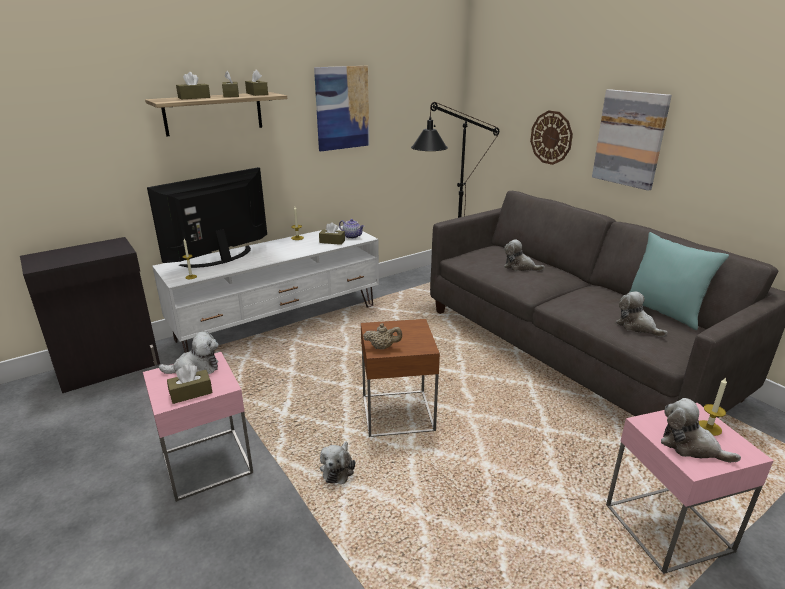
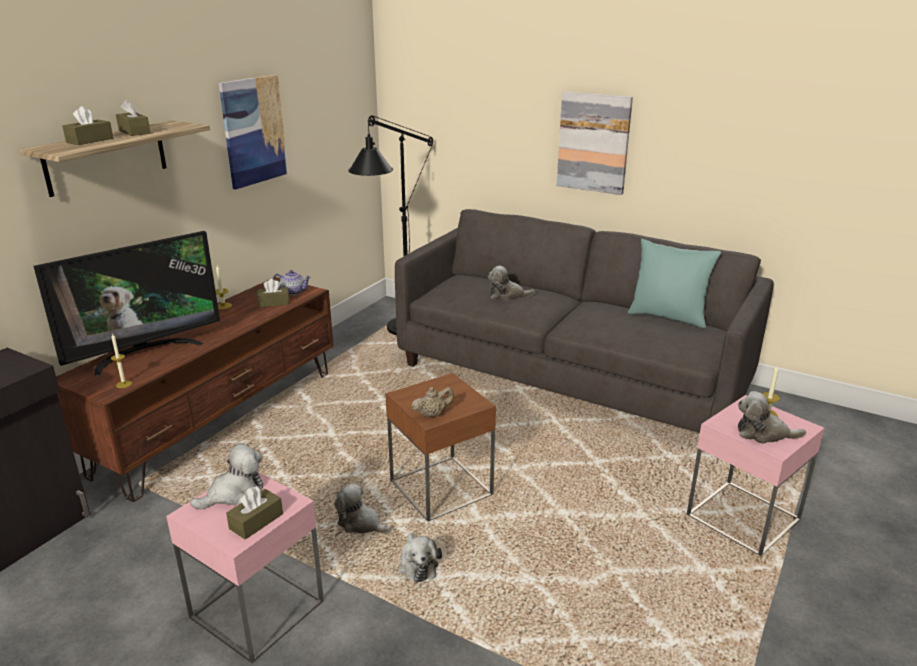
camera: 25 degrees left, 0 degrees up
(222, 259) = (145, 352): television -> television turned 150 degrees counterclockwise
(257, 94) = (164, 126): brown tissue box -> none
(280, 322) = (221, 420): white tv stand -> brown tv stand
(551, 137) = (501, 145): wall clock -> none
(637, 326) = (656, 336): plush toy -> plush toy (361, 523)

